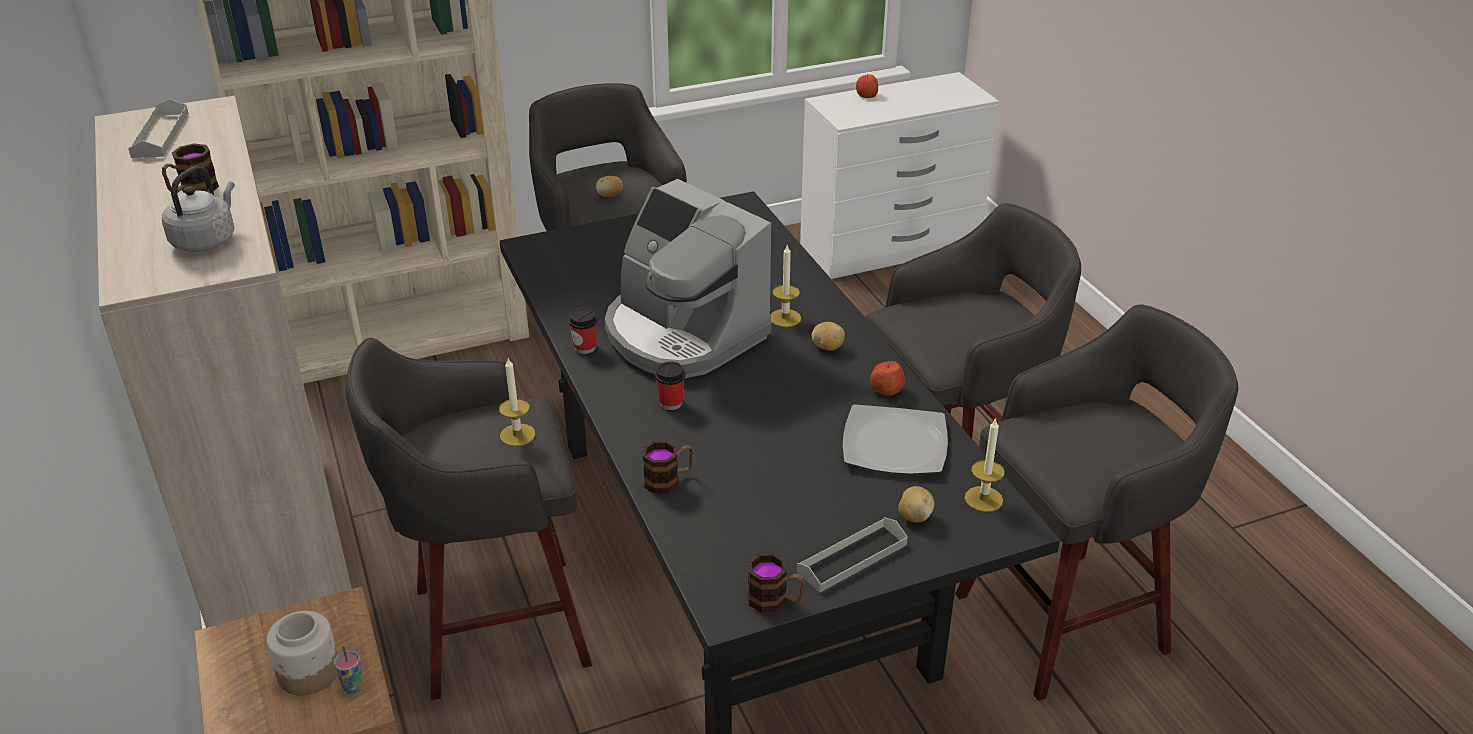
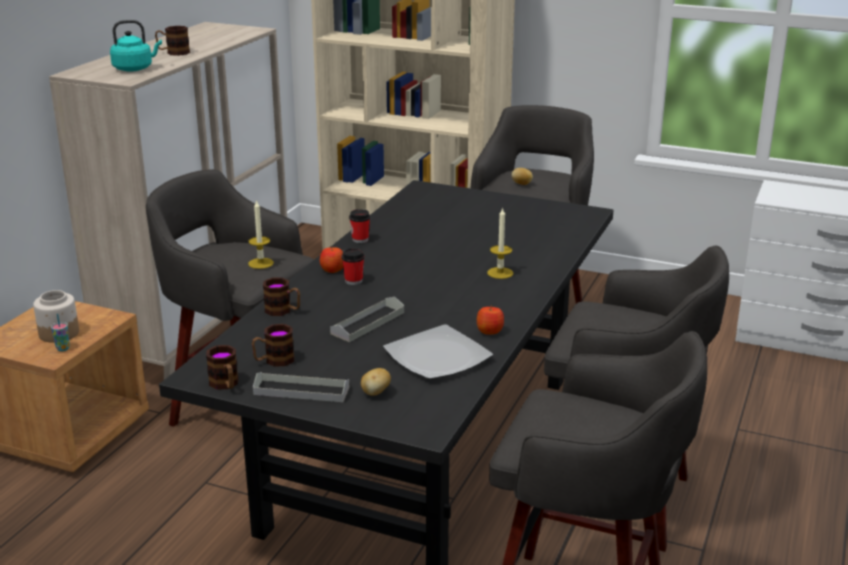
camera: 45 degrees right, 10 degrees down
(160, 135) = (211, 33): grey tray -> grey tray (368, 323)
(206, 240) = (135, 69): grey kettle -> turquoise kettle
(683, 334) = (424, 255): coffee machine -> none
(768, 543) = (274, 361): none -> mug
(827, 347) = (496, 296): potato -> none
(866, 95) = (817, 192): apple -> apple (332, 270)
(983, 499) = (435, 408): candle -> none

